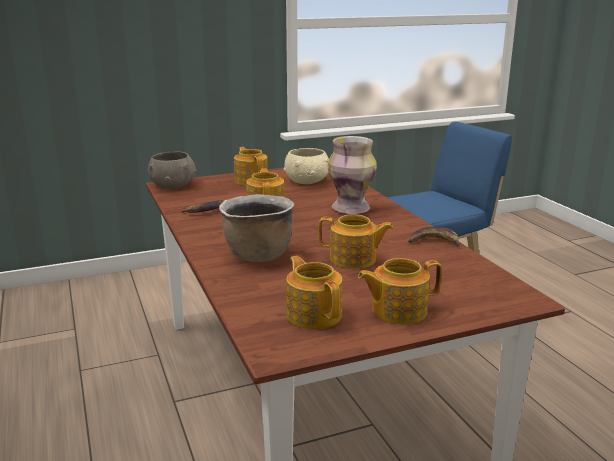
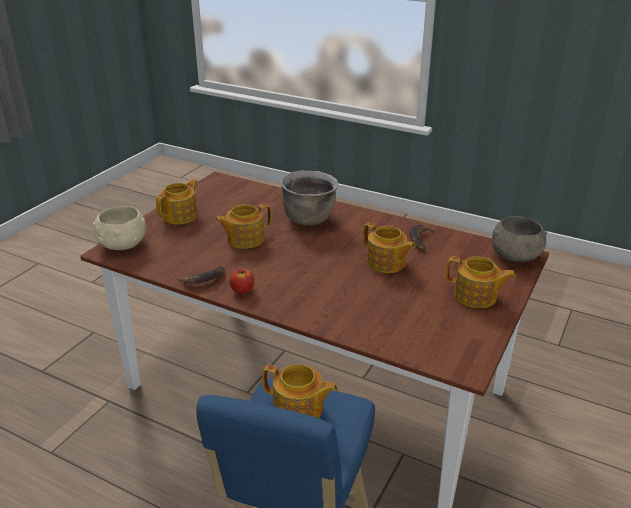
camera: 140 degrees right, 10 degrees up
(307, 181) = (426, 323): beige bowl -> beige bowl (122, 244)
(314, 314) = (222, 198): teapot -> teapot (299, 409)
(351, 208) = (317, 294): vase -> none
(407, 226) = (242, 290): none -> apple

